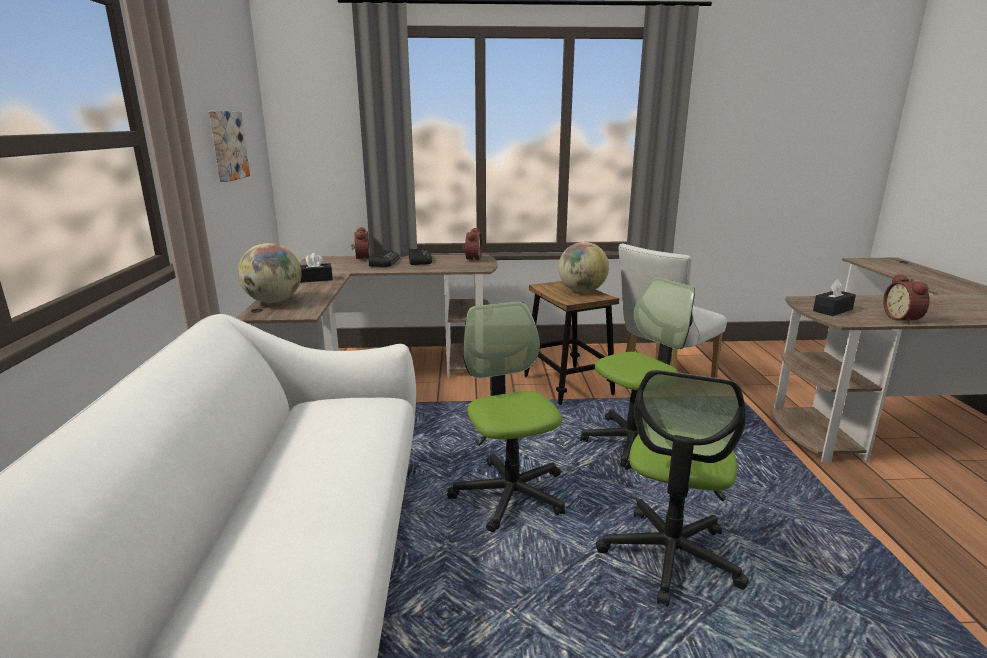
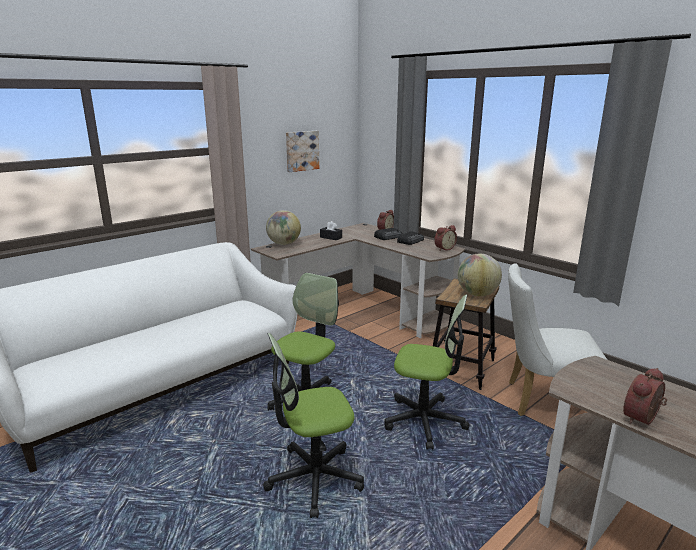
camera: 50 degrees right, 0 degrees up
(832, 310) = (594, 381): black tissue box -> none

